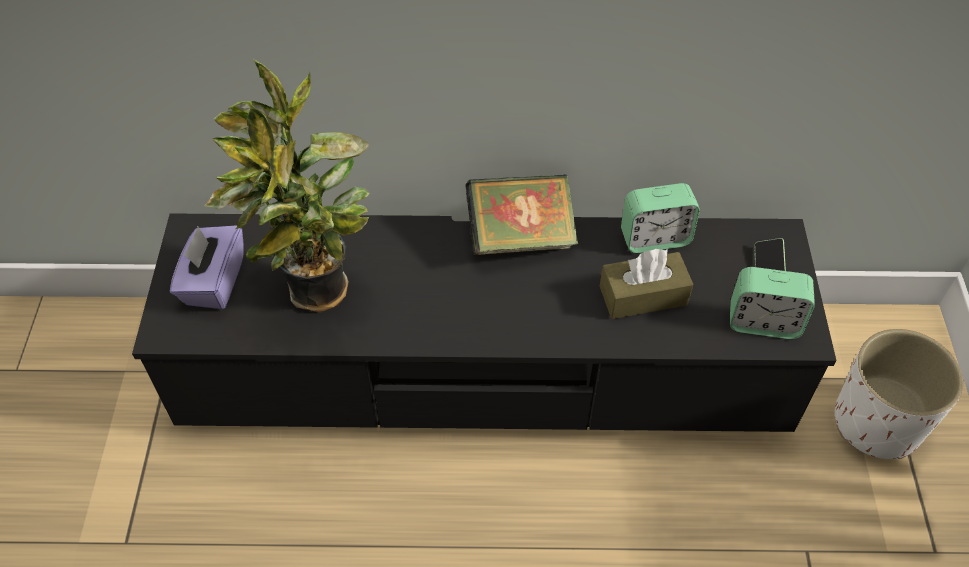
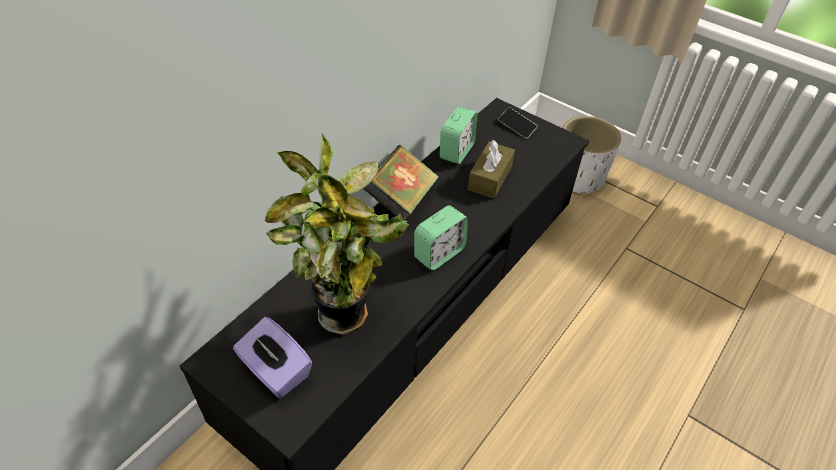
camera: 55 degrees left, 5 degrees down
(763, 322) = (546, 148): alarm clock -> alarm clock (439, 253)

